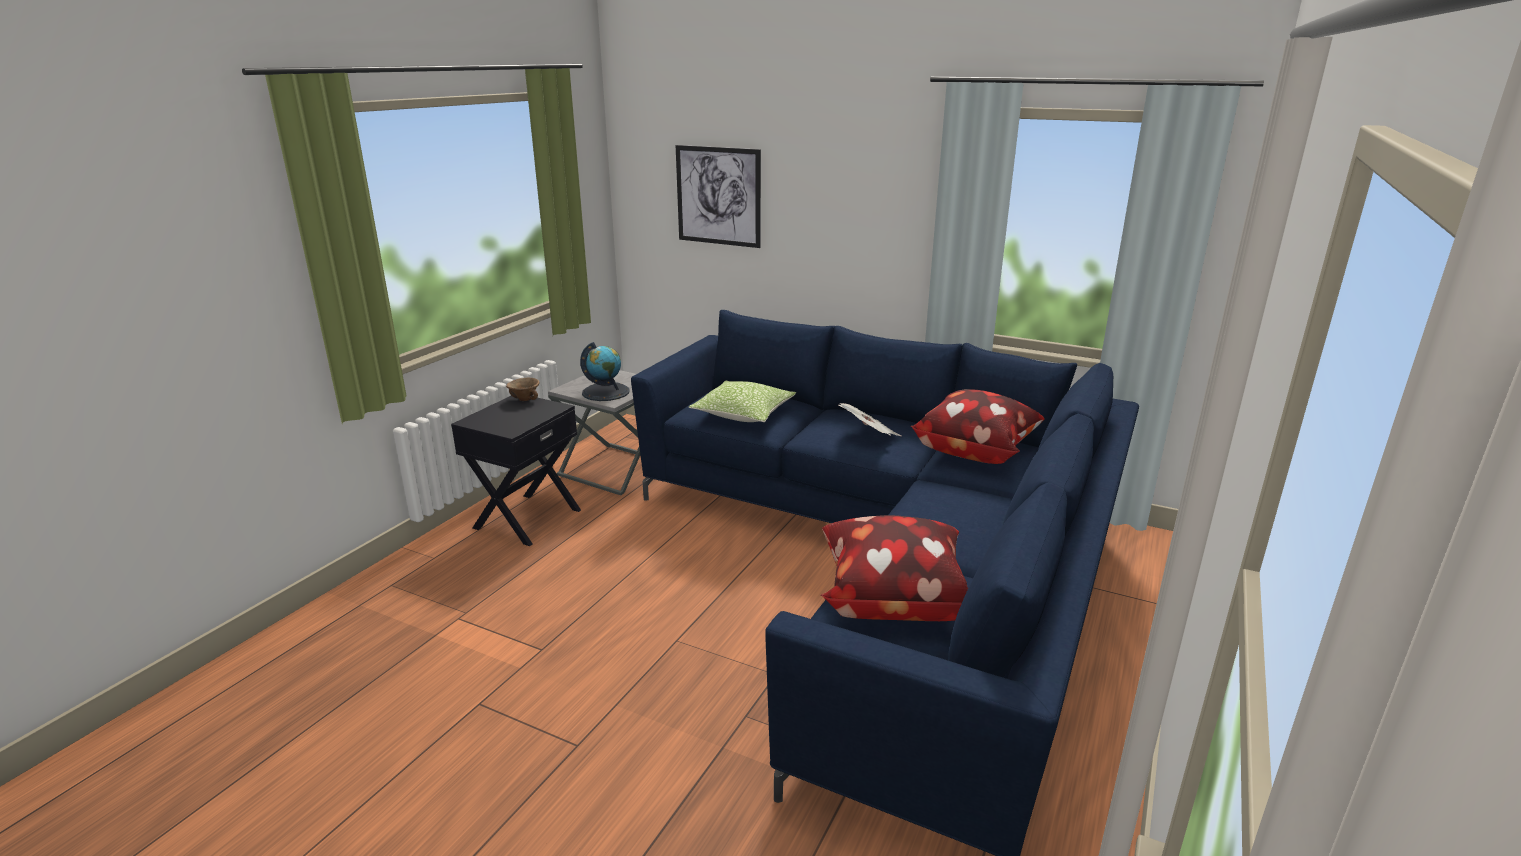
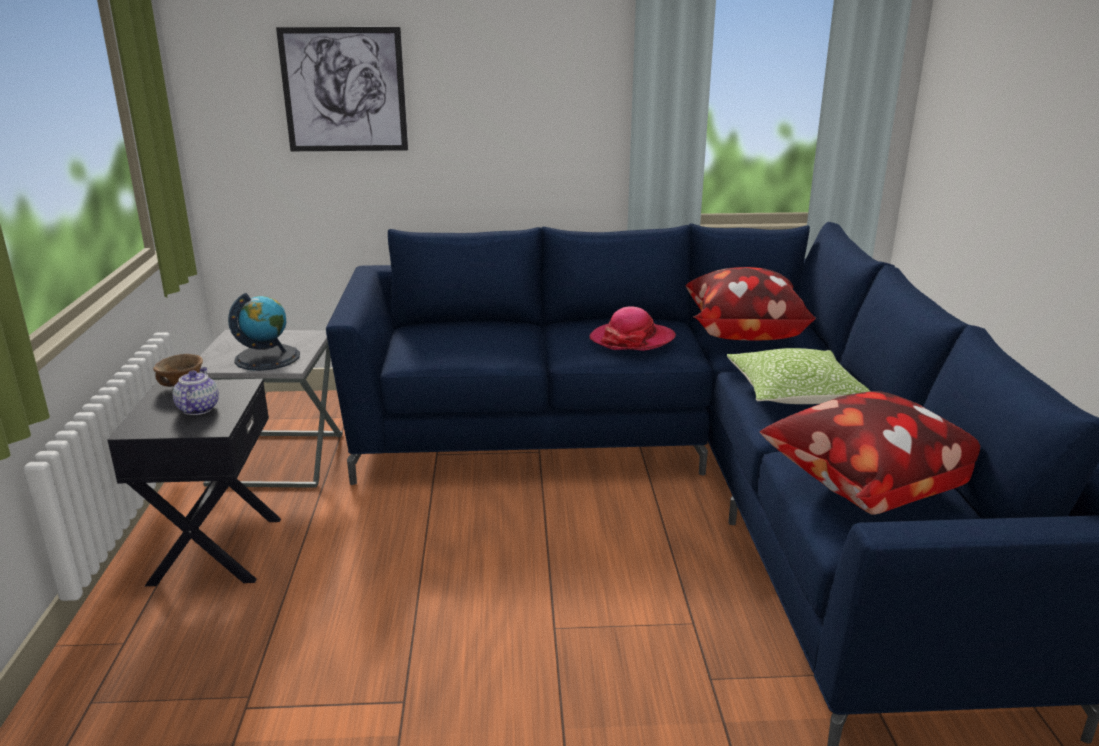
camera: 30 degrees left, 0 degrees up
(516, 416) = (198, 408): none -> teapot
(743, 414) = (473, 346): pillow -> pillow (794, 393)
(869, 436) = (632, 340): newspaper -> hat

